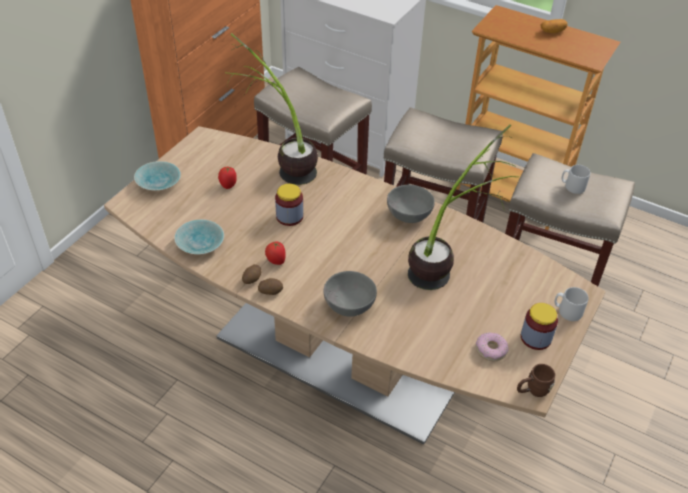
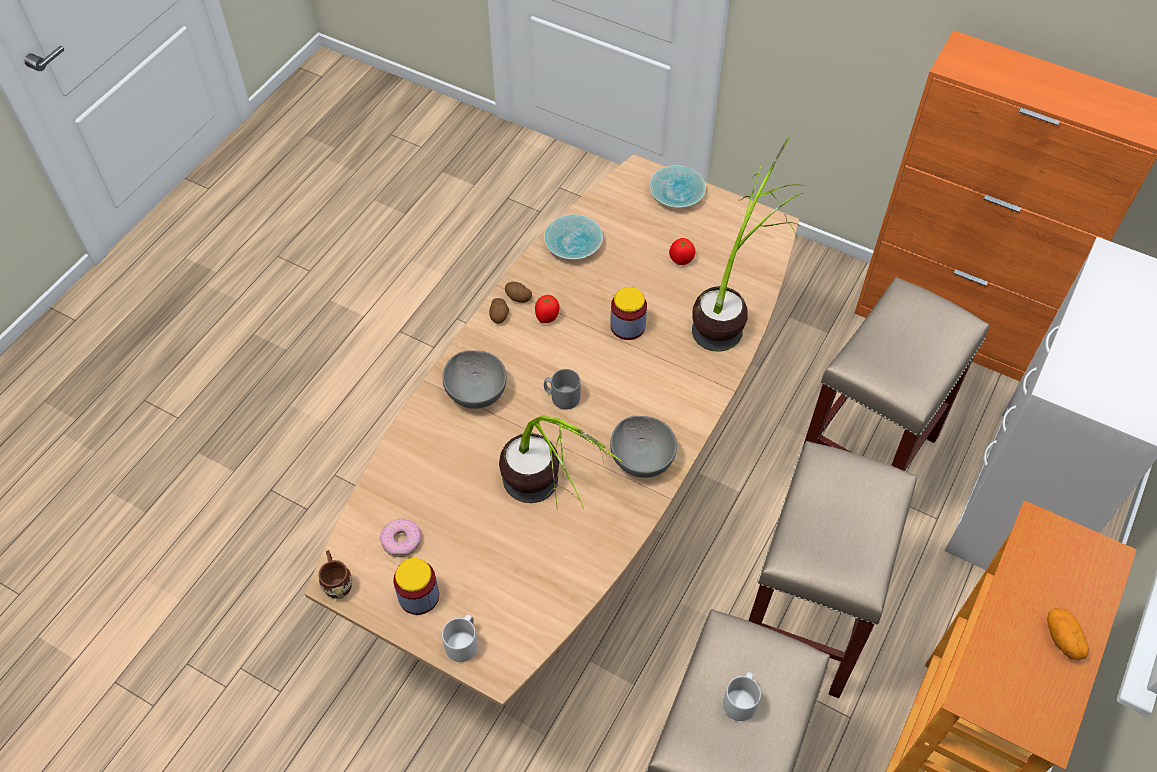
camera: 90 degrees right, 10 degrees up
(355, 255) = (562, 397): none -> grey mug

